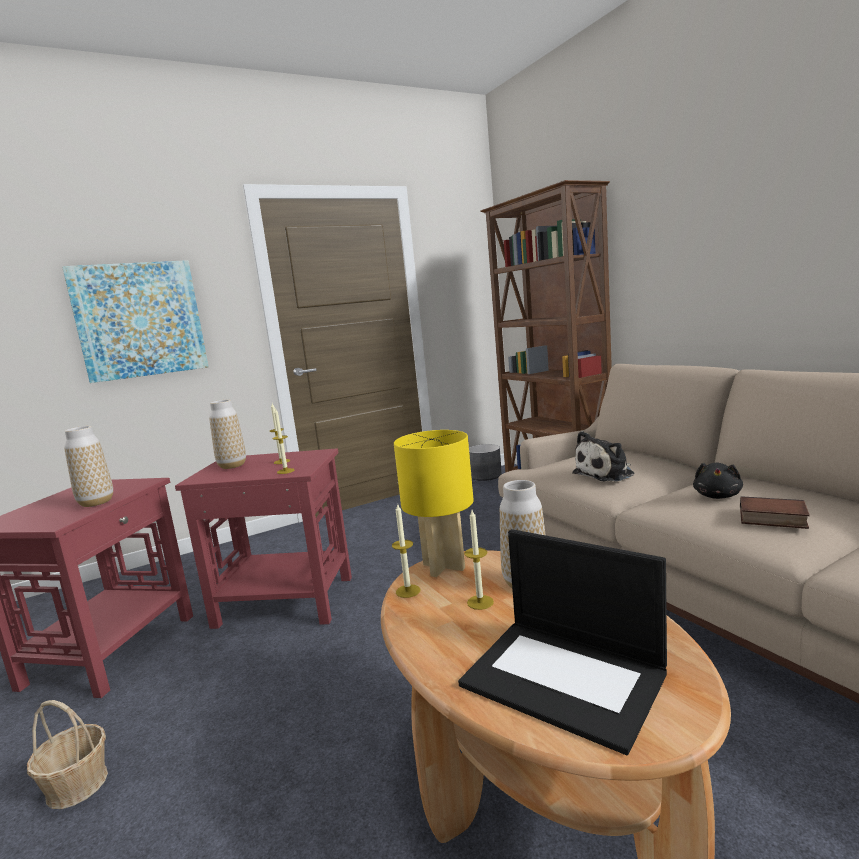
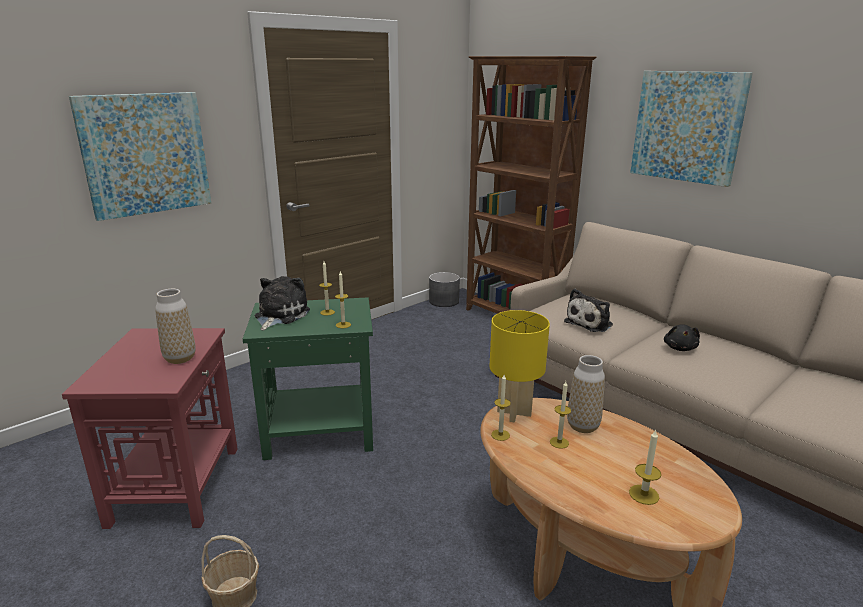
camera: 15 degrees left, 10 degrees up
(232, 466) = (279, 315): vase -> plush toy
(285, 600) = (319, 431): red side table -> green side table
(565, 678) = (644, 494): laptop -> candle
(719, 232) = (687, 126): none -> picture
(771, 519) = (722, 370): book -> none

